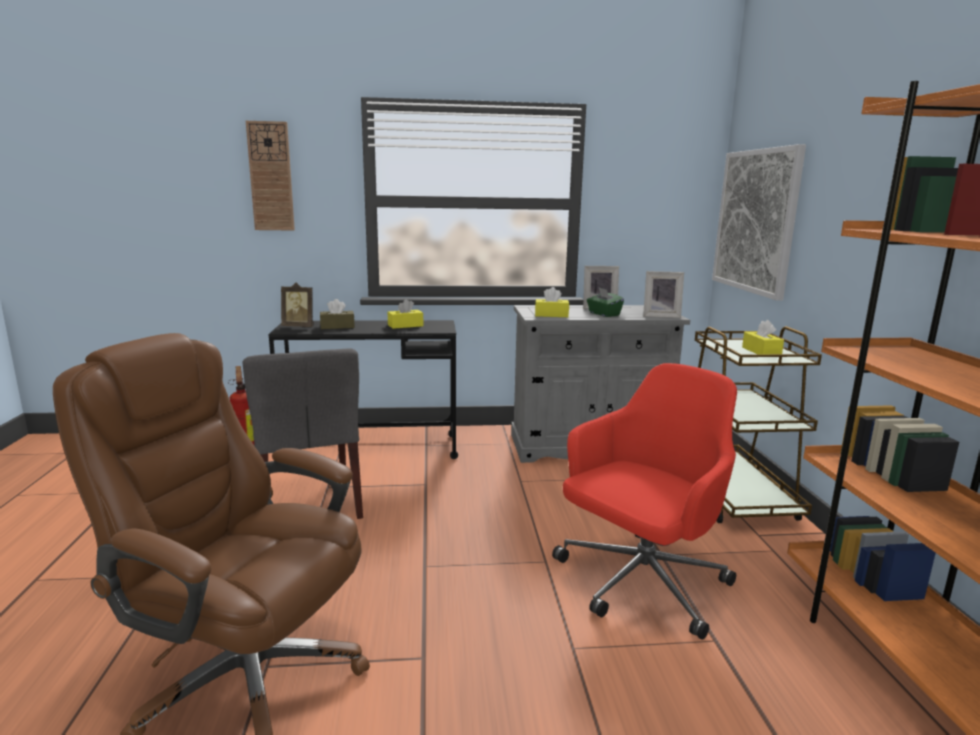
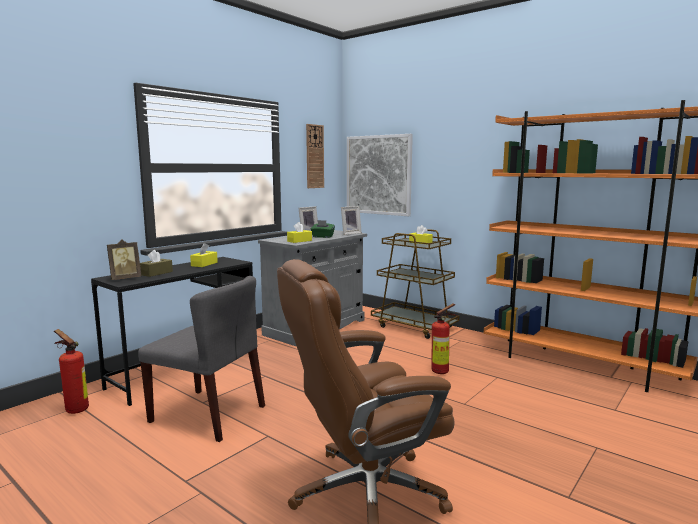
camera: 45 degrees left, 5 degrees down
(271, 177) = (56, 146): wall clock -> wall clock (314, 156)
(640, 583) = (442, 371): red office chair -> fire extinguisher

